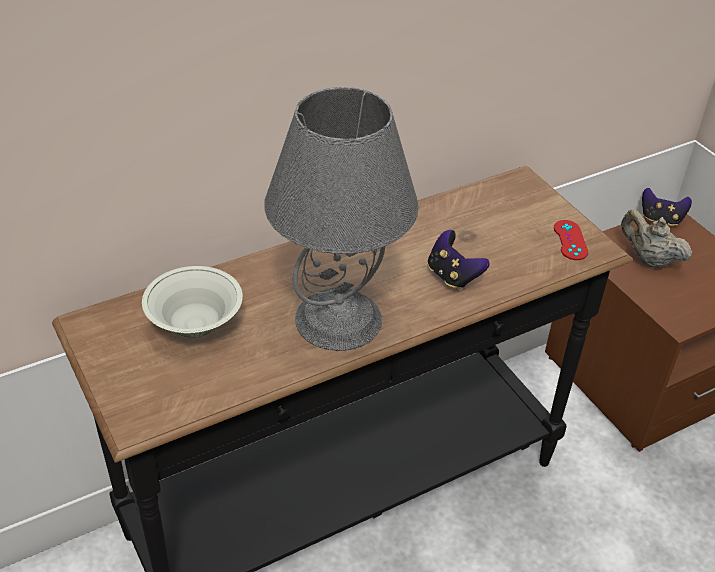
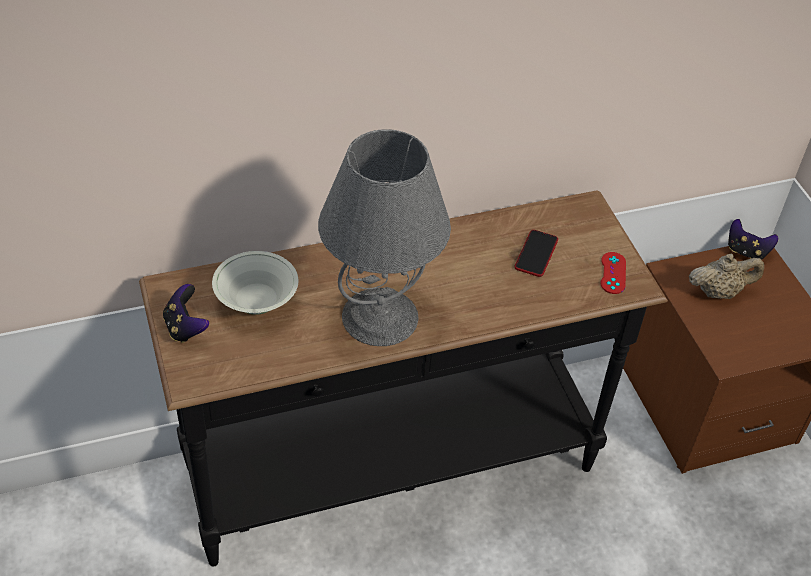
camera: 10 degrees right, 5 degrees up
(452, 276) = (493, 292): game controller -> game controller (185, 328)
(485, 233) = (536, 254): none -> phone
(648, 259) = (719, 292): beige teapot -> beige teapot turned 120 degrees clockwise

